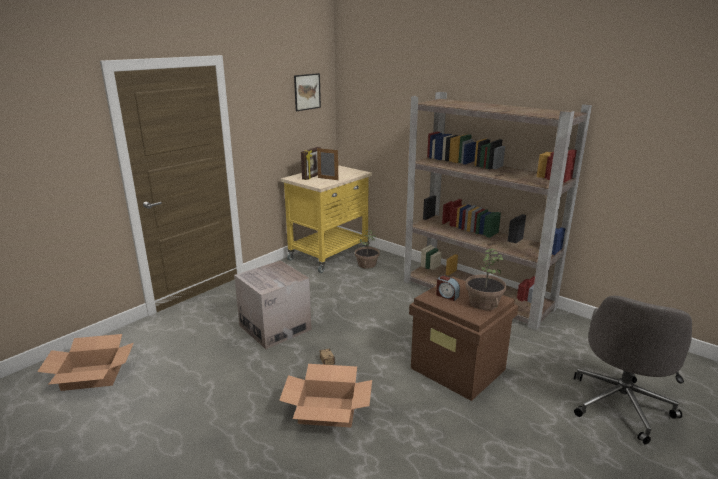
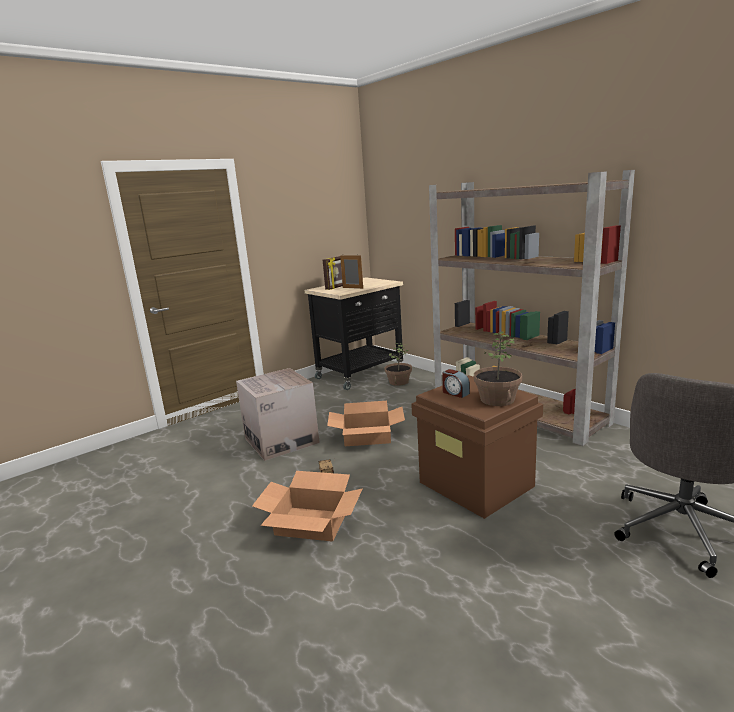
camera: 10 degrees right, 5 degrees down
(92, 376) = (82, 482): cardboard box -> cardboard box (367, 436)
(307, 92) = (332, 199): picture -> none
(328, 255) = (360, 374): yellow cart -> black cart

